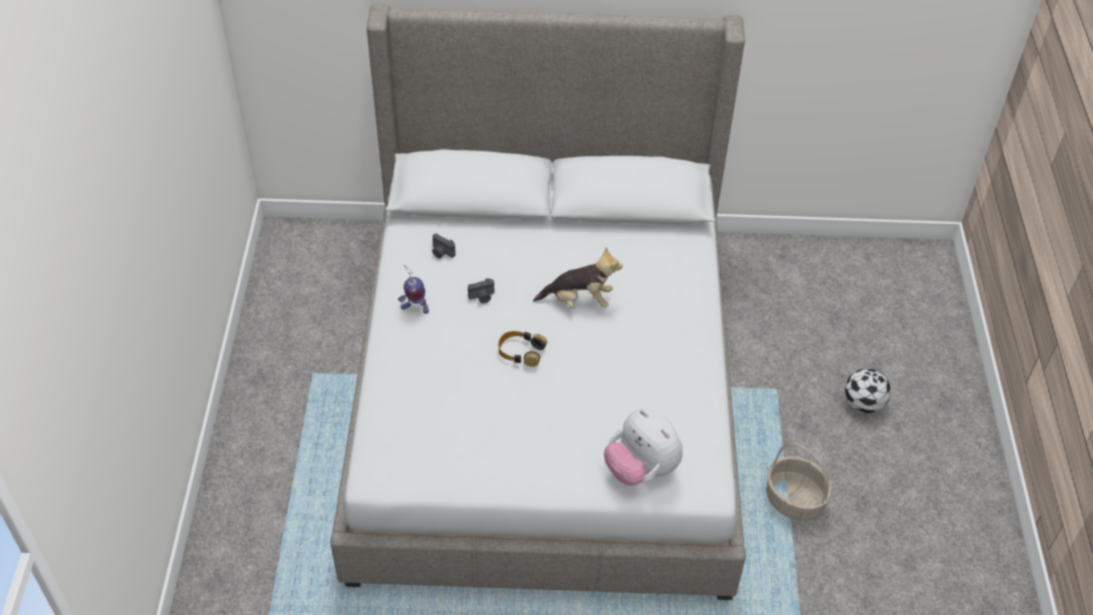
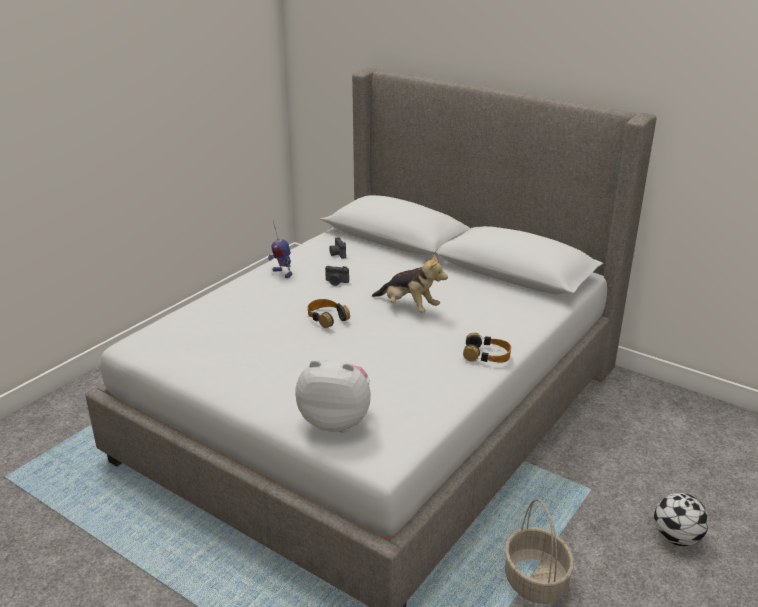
camera: 35 degrees right, 20 degrees down
(641, 469) = (336, 421): plush toy -> plush toy turned 105 degrees clockwise
(693, 330) = (487, 355): none -> headphones

